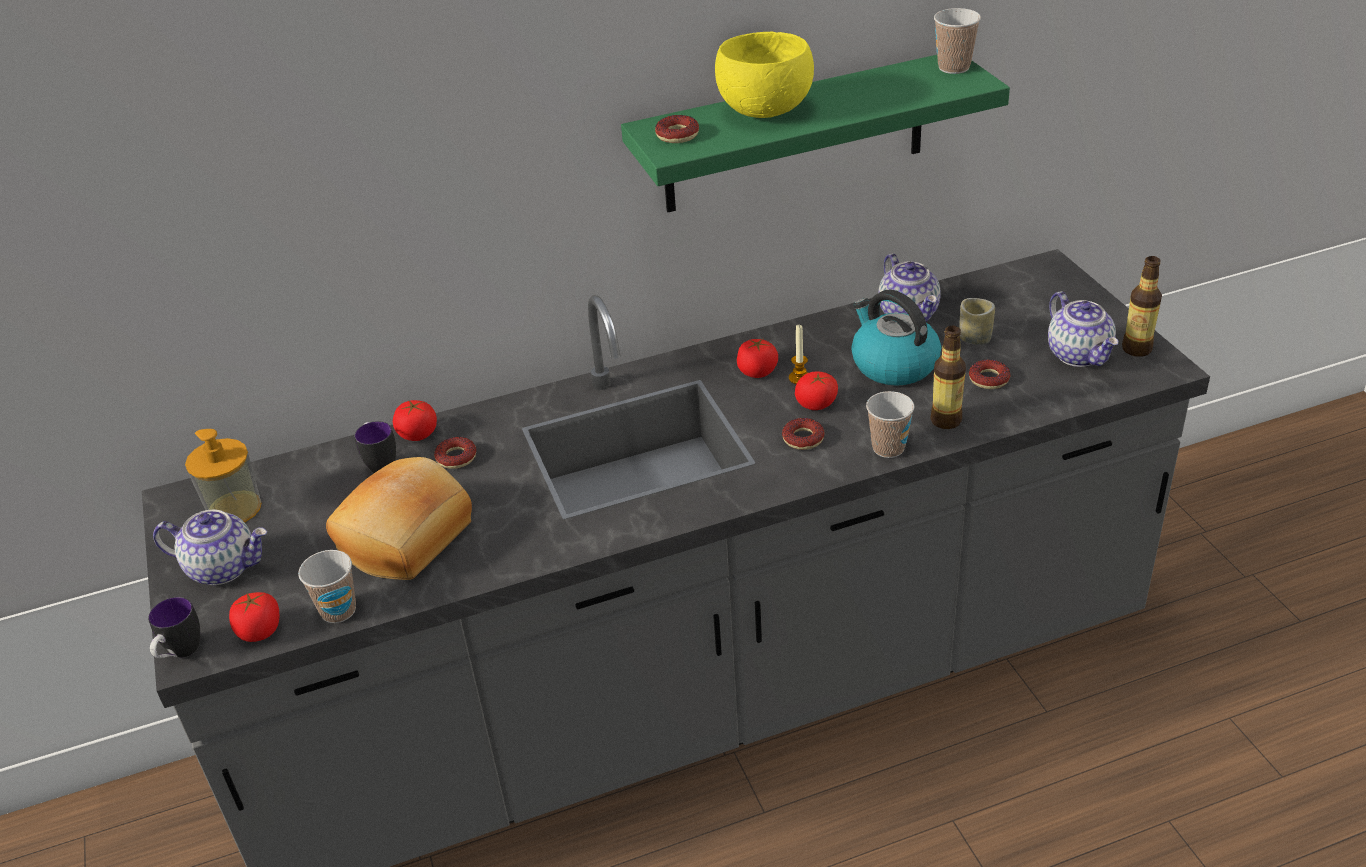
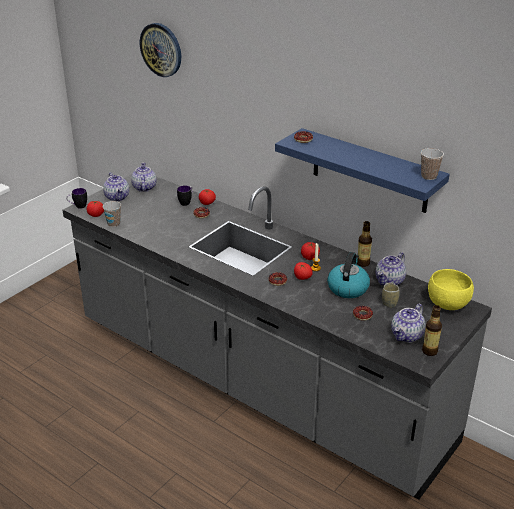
camera: 55 degrees right, 5 degrees down
(133, 127) = (161, 49): none -> wall clock
(234, 508) = (144, 187): soap dispenser -> teapot
(407, 539) = (154, 222): bread -> none
(767, 111) = (342, 150): yellow bowl -> yellow bowl (448, 305)
(795, 134) = (369, 171): green shelf -> blue shelf
(888, 448) = (290, 303): cup -> none
(946, 420) = (322, 312): bottle -> bottle (363, 263)

